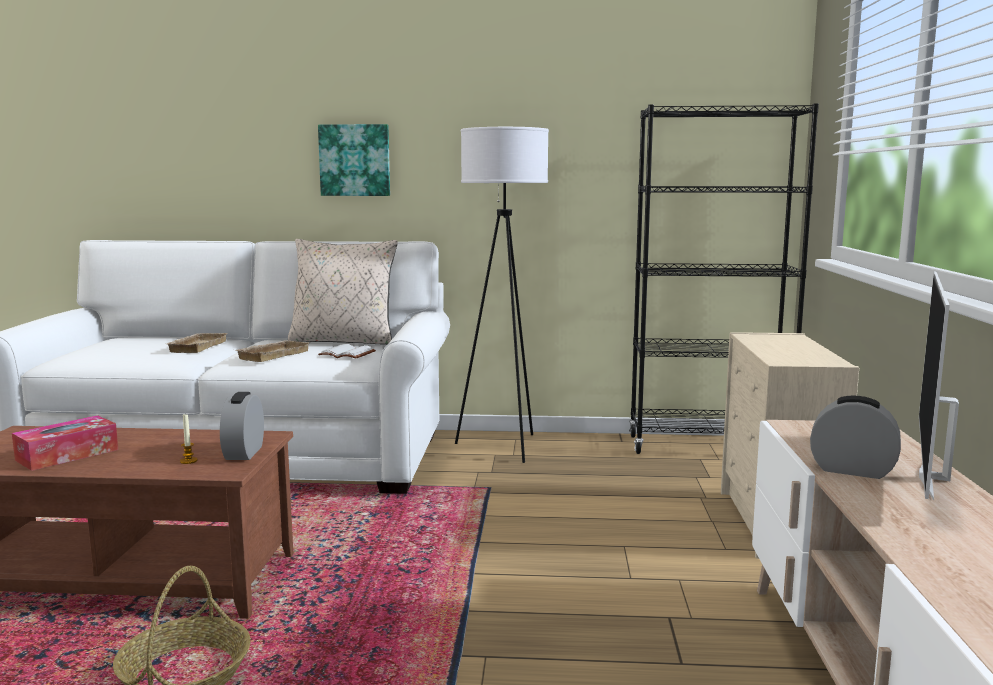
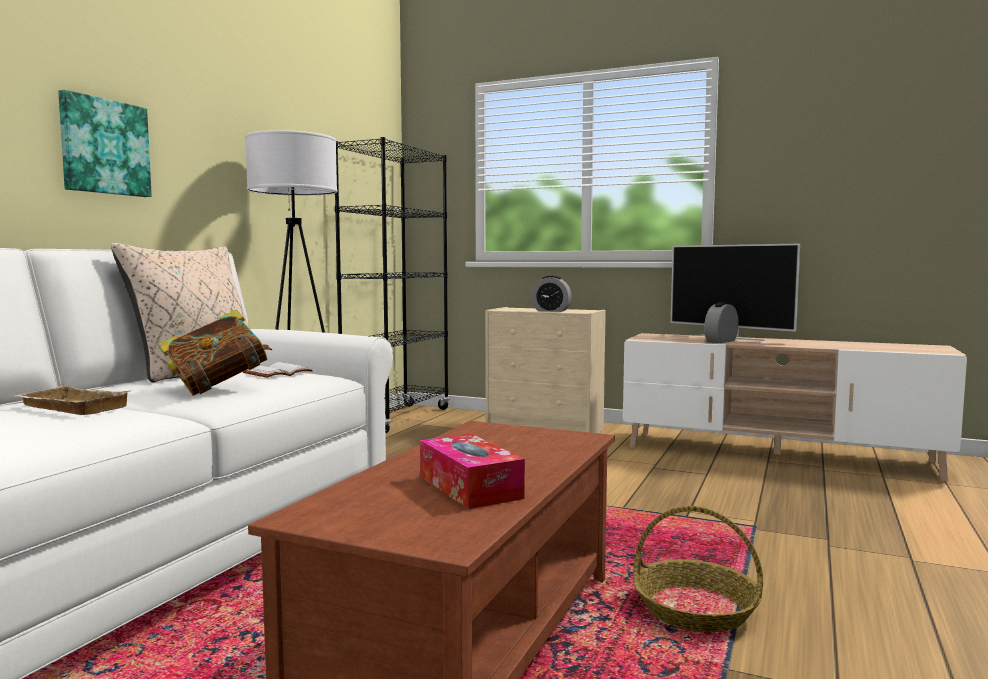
camera: 70 degrees left, 5 degrees down
(188, 461) = (542, 446): candle -> none
(244, 453) = (531, 432): alarm clock -> alarm clock (551, 311)
(272, 355) = (217, 388): beige tray -> book

